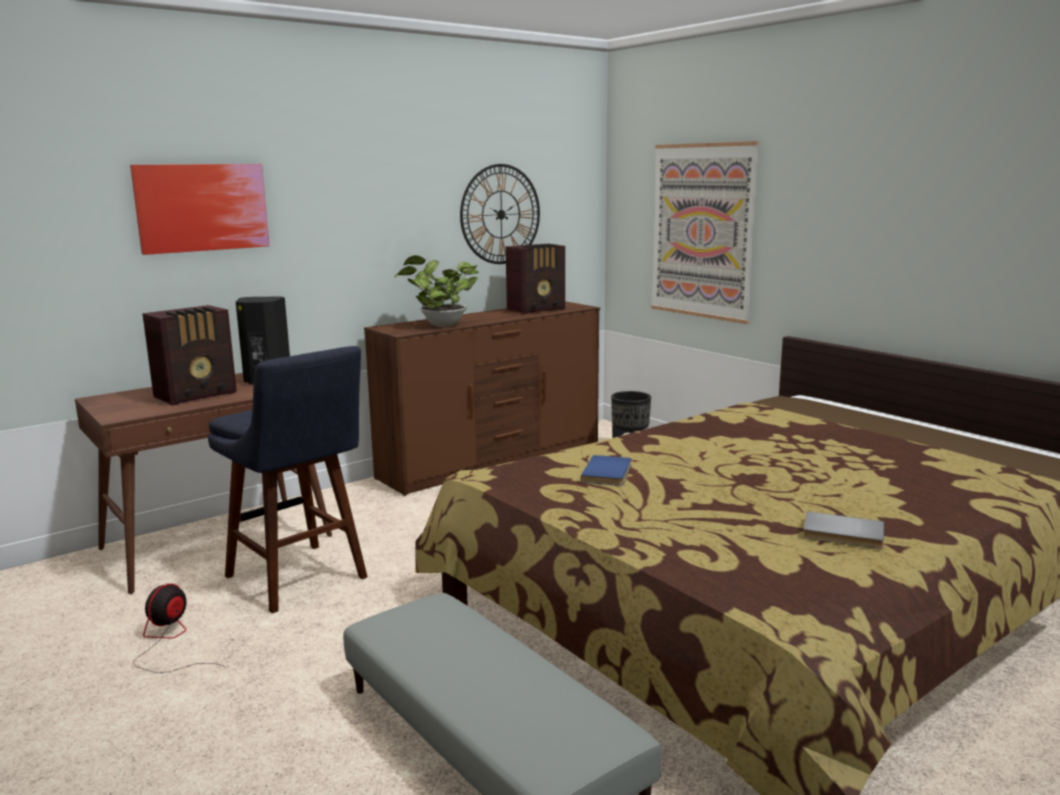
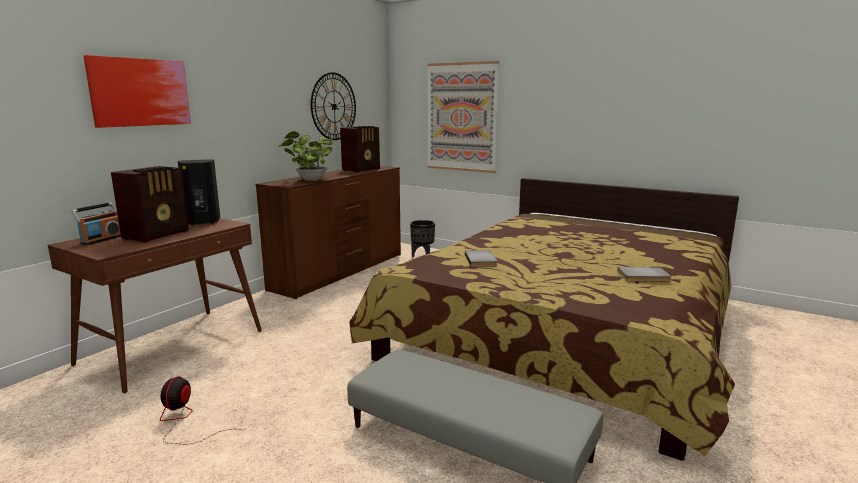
camera: 20 degrees left, 0 degrees up
(132, 397) = (101, 240): none -> radio
(300, 580) = (259, 362): blue stool -> none
(609, 473) = (482, 260): blue book -> grey book

